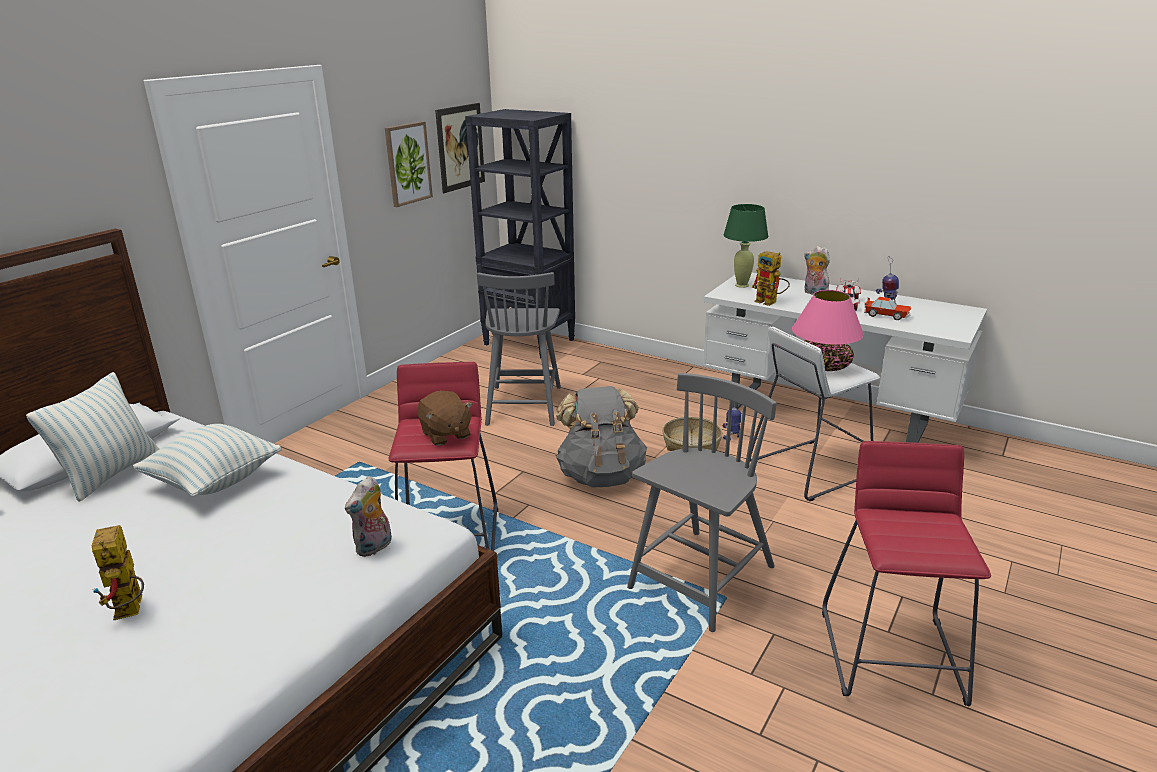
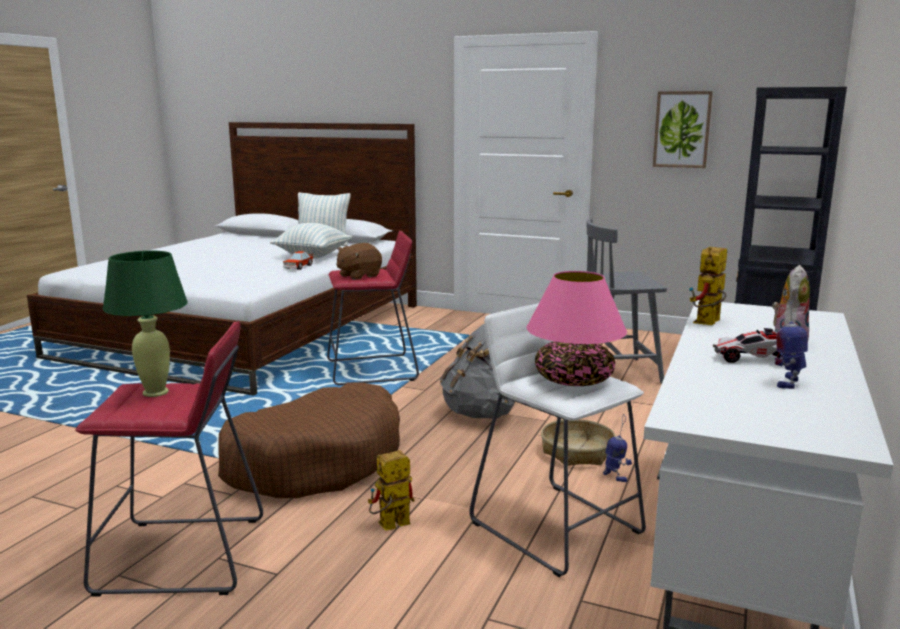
camera: 80 degrees right, 10 degrees down
(131, 611) = (190, 260): toy robot -> toy robot (389, 527)
(374, 547) = (230, 283): plush toy -> none
(460, 147) = (769, 126): picture -> none
(701, 579) = (315, 461): grey chair -> brown dog bed
(742, 285) = (768, 312): green table lamp -> green table lamp (155, 392)
(886, 315) = (729, 379): toy car -> toy car (298, 267)

